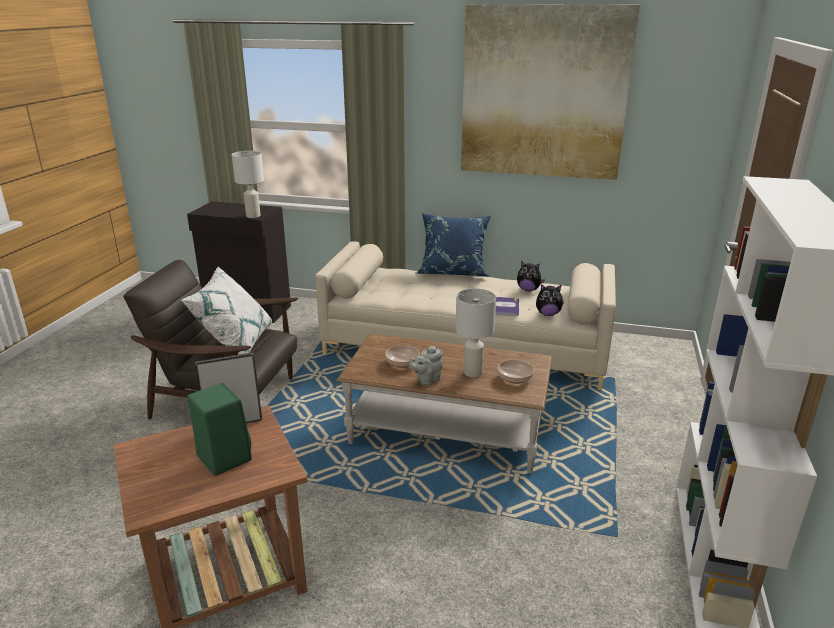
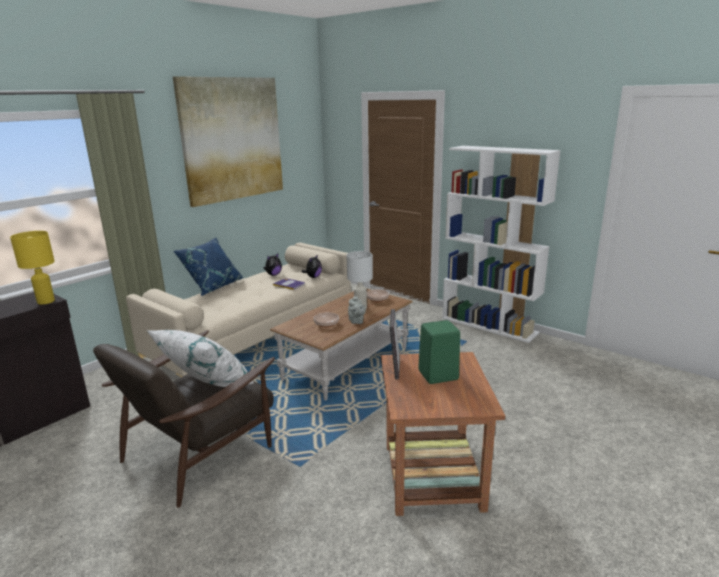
camera: 65 degrees left, 5 degrees down
(252, 216) = (45, 301): white table lamp -> yellow table lamp

